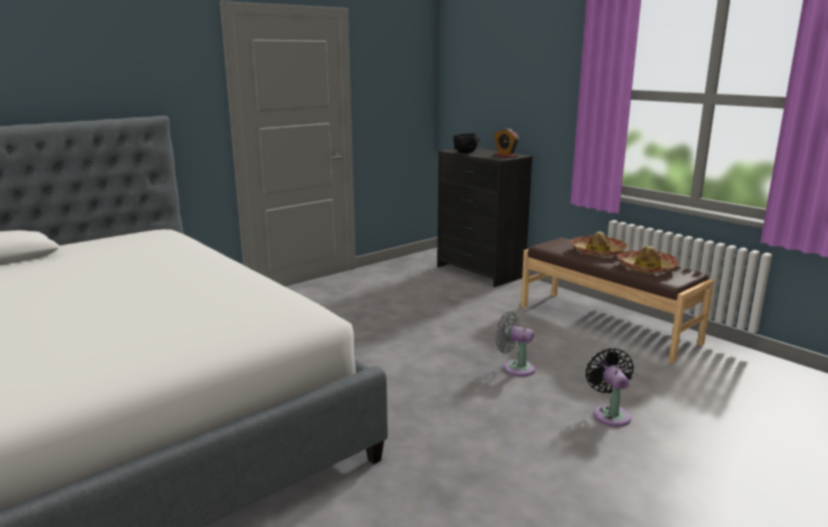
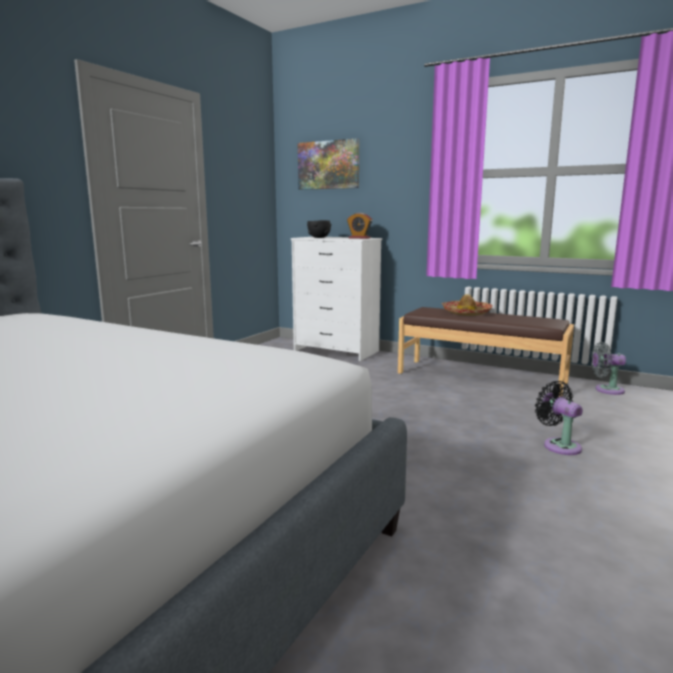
camera: 20 degrees left, 5 degrees down
(479, 272) = (336, 351): black dresser -> white dresser
(487, 71) = (328, 165): none -> picture
(515, 368) = (441, 421): grey fan -> grey fan (606, 390)
(646, 268) = (520, 319): hat -> none

